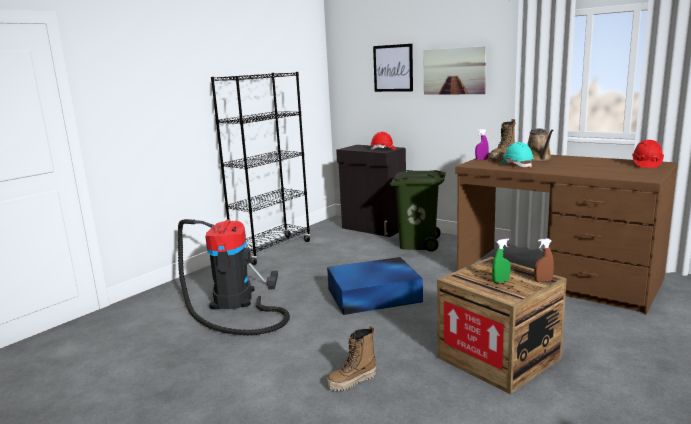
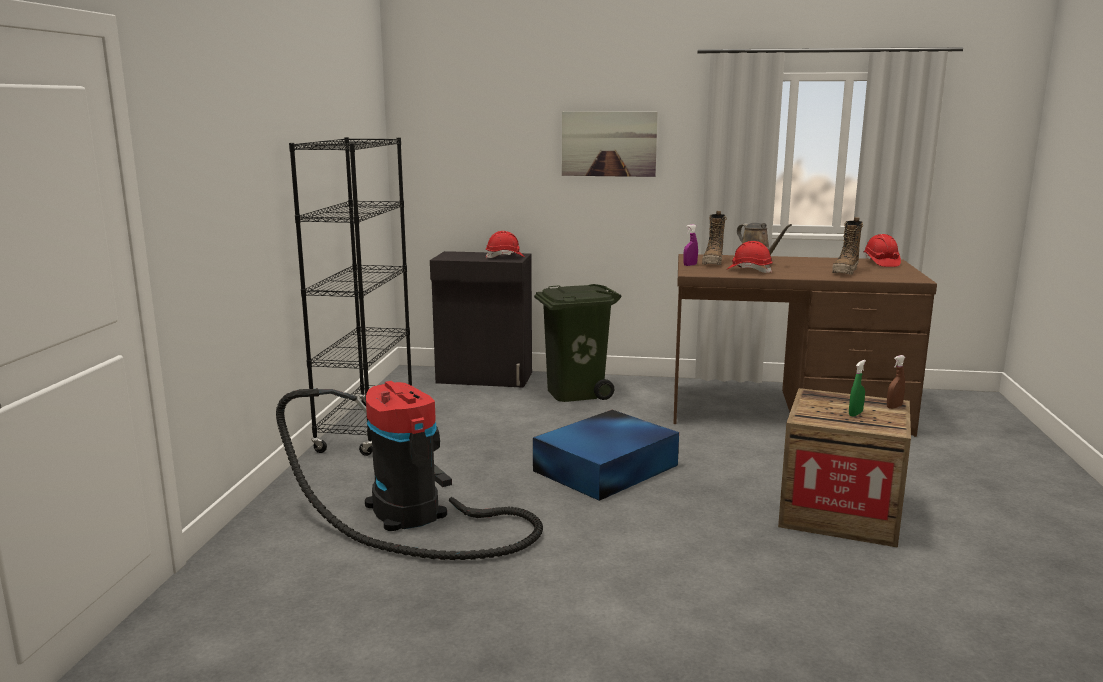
camera: 30 degrees left, 0 degrees up
(352, 382) = (721, 579): boot -> boot (845, 272)
(393, 68) = (509, 136): picture -> none
(516, 165) = (749, 271): turquoise hard hat -> red hard hat

